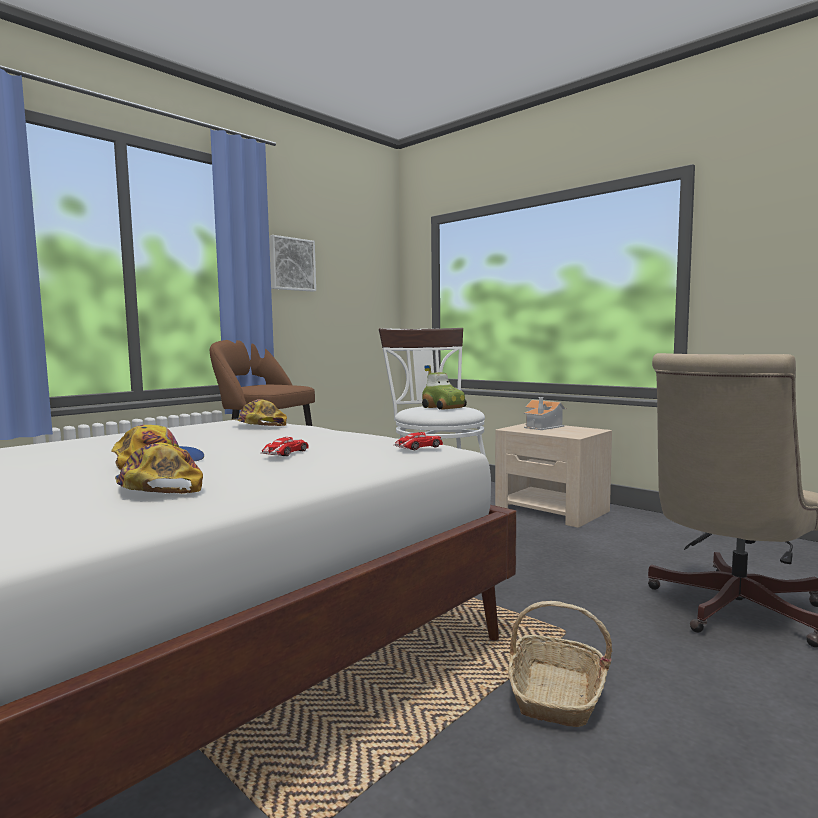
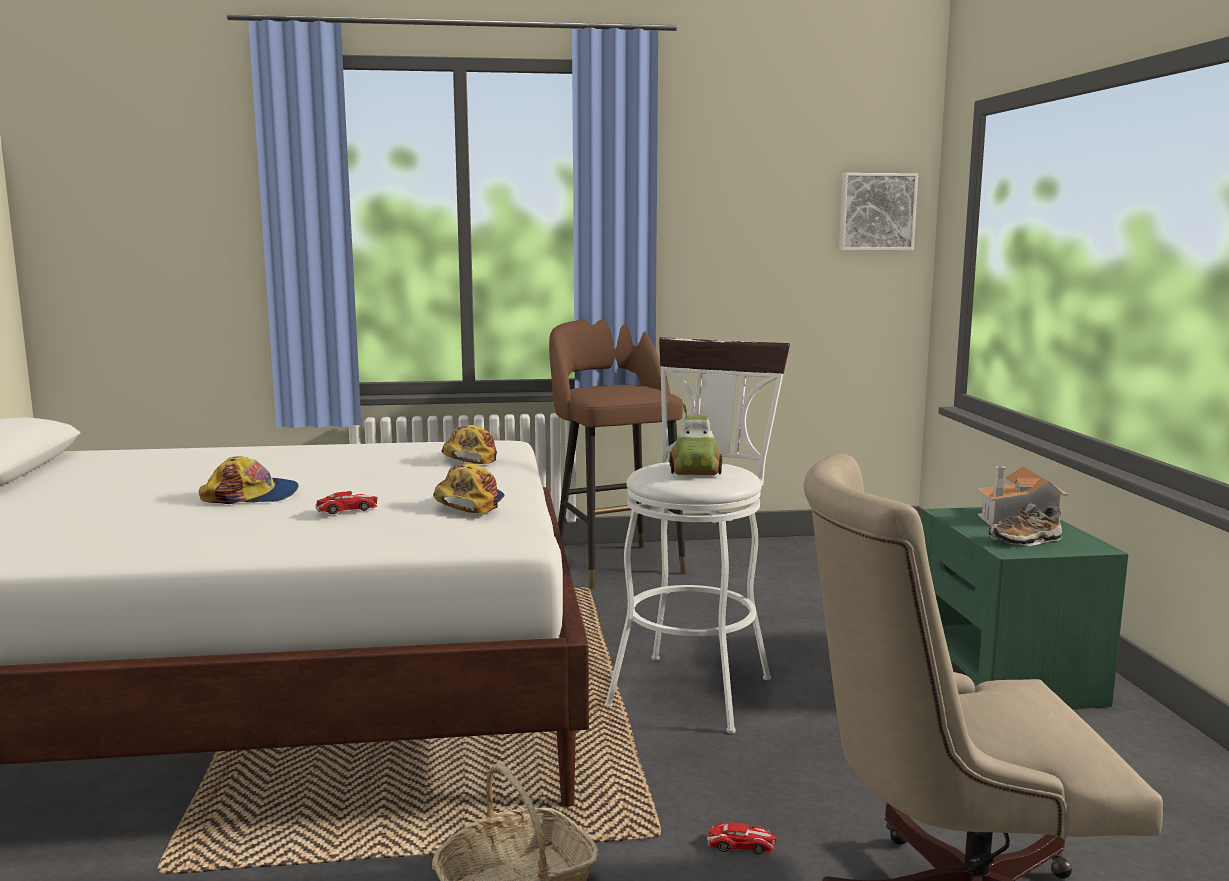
camera: 40 degrees right, 5 degrees up
(159, 487) = (174, 527): cap -> cap (469, 502)
(291, 264) = (707, 203): picture -> picture (876, 212)
(419, 447) = (475, 532): toy car -> toy car (741, 844)
(552, 510) = (1006, 673): beige nightstand -> green nightstand
(568, 432) = (1025, 540): none -> shoe

